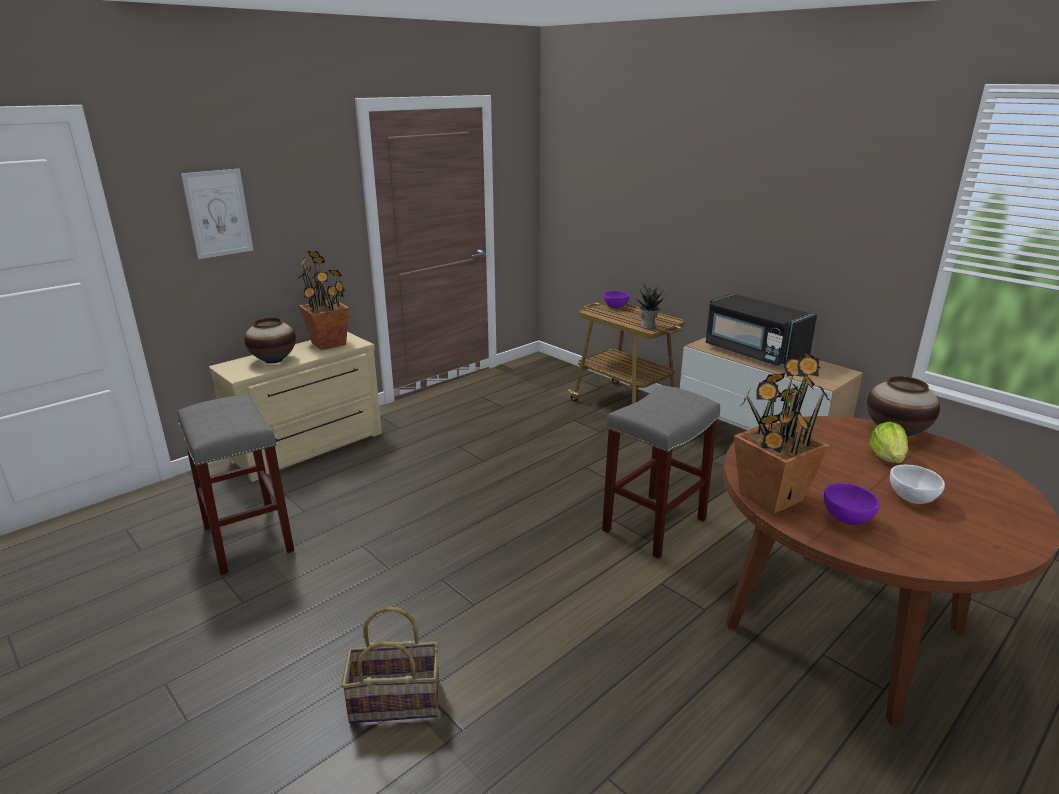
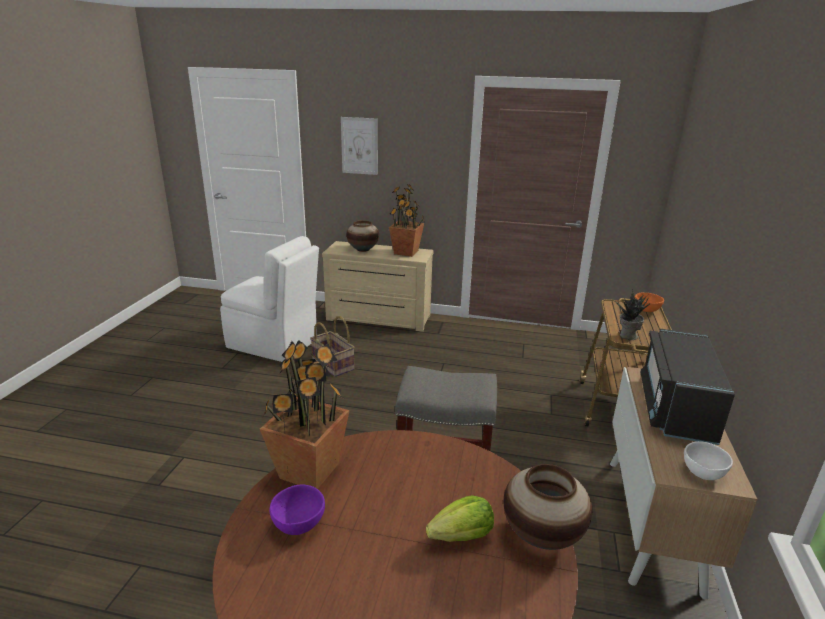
camera: 55 degrees right, 0 degrees up
(249, 539) = (274, 344): grey stool -> white chair
(396, 700) = (172, 450): basket -> basket (333, 364)
(615, 306) = (646, 310): purple bowl -> orange bowl
(911, 499) = (376, 567): white bowl -> white bowl (702, 473)

